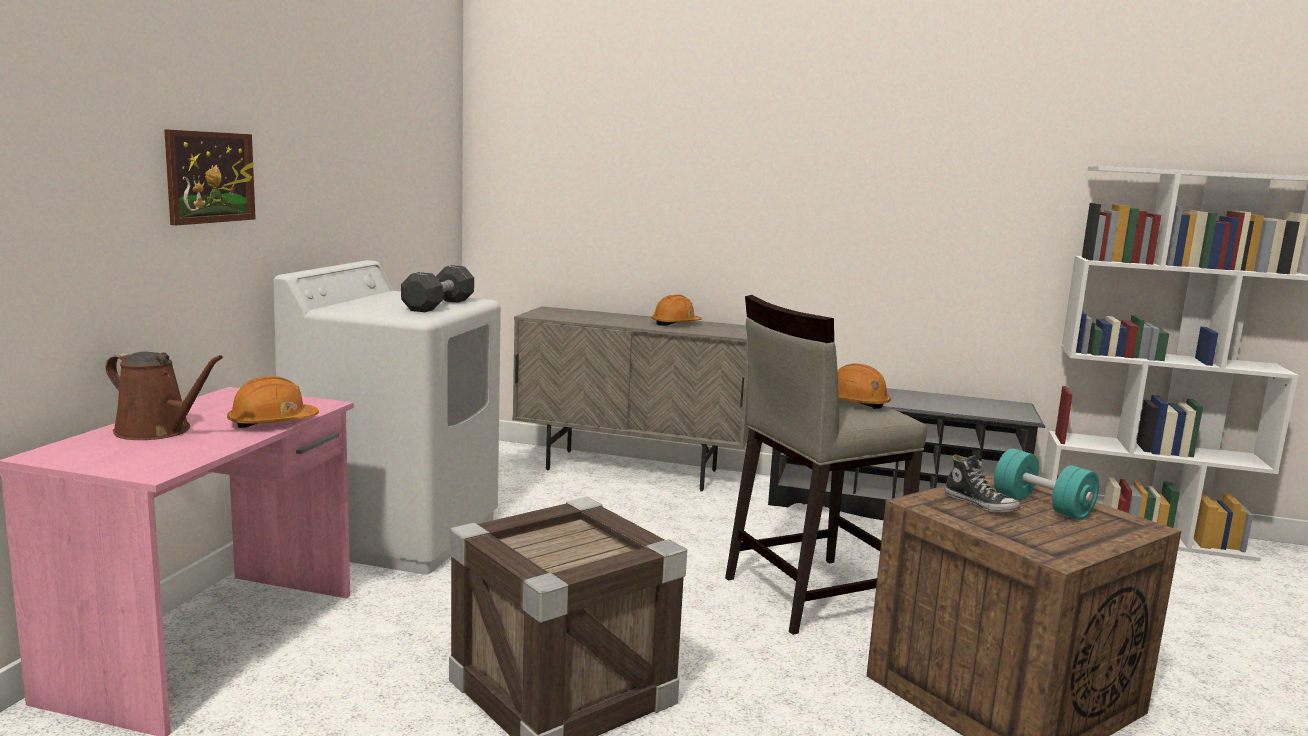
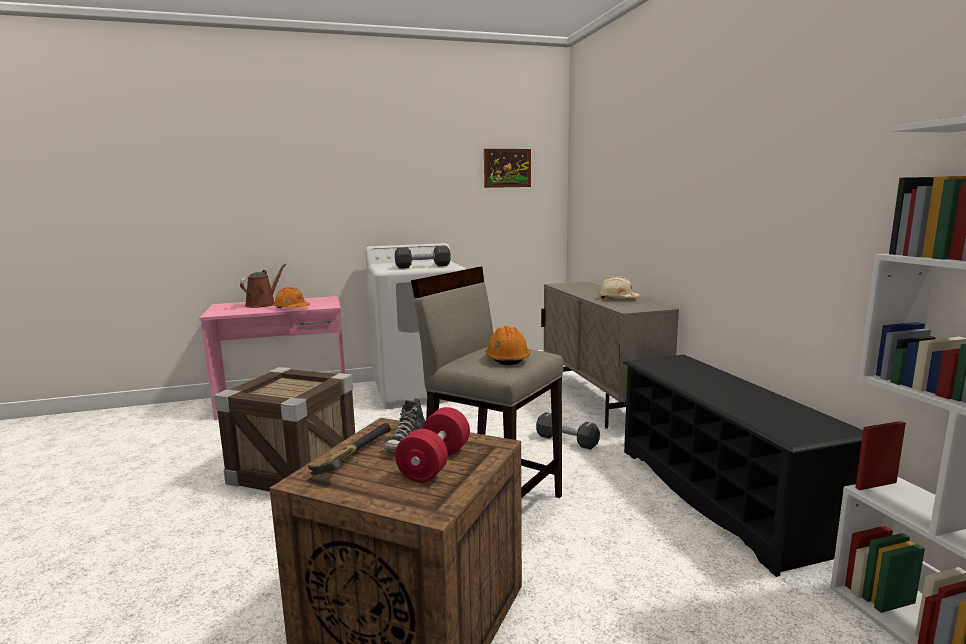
camera: 60 degrees right, 0 degrees up
(158, 431) = (263, 304): brown watering can -> brown watering can turned 150 degrees counterclockwise
(210, 177) = (330, 200): picture -> picture (507, 168)
(675, 324) = (617, 299): orange hard hat -> beige hard hat
(708, 516) = (567, 441): none -> black dumbbell
(1009, 532) = (350, 459): none -> hammer
(1042, 506) = (435, 463): turquoise dumbbell -> red dumbbell

